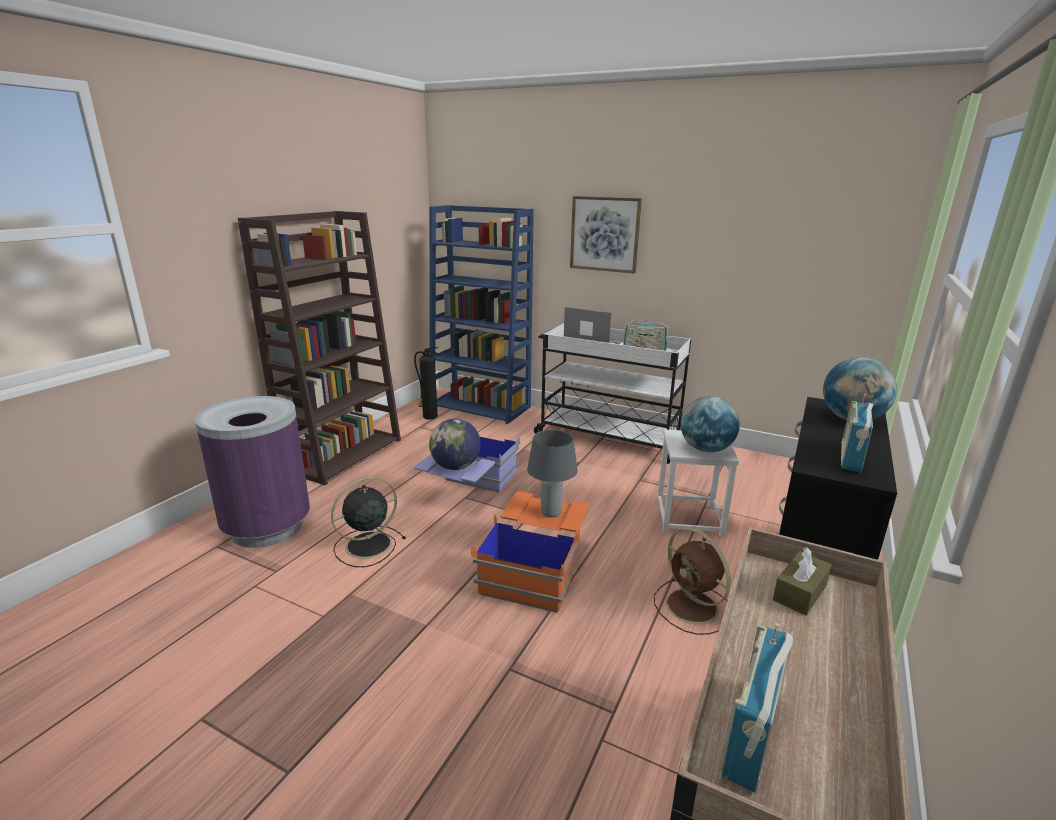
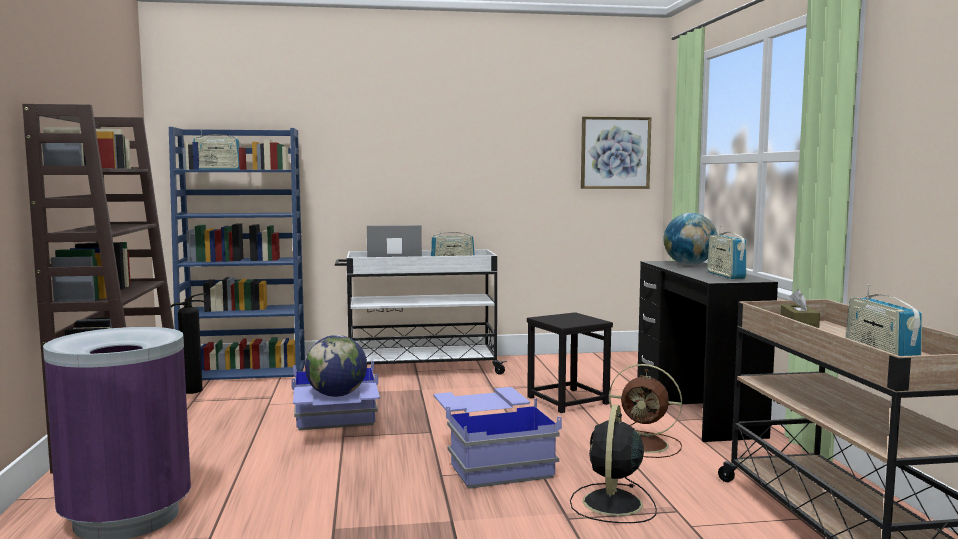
camera: 35 degrees left, 15 degrees down
(366, 546) = (291, 494): black fan -> black fan (612, 504)
(467, 242) = (217, 169): none -> radio
(535, 568) = (491, 459): orange storage box -> blue storage box
(550, 513) = (486, 401): grey table lamp -> none
(604, 234) = (382, 154): picture -> picture (615, 153)
(688, 518) = (567, 400): white stool -> black stool
(706, 449) = (580, 321): globe -> none

